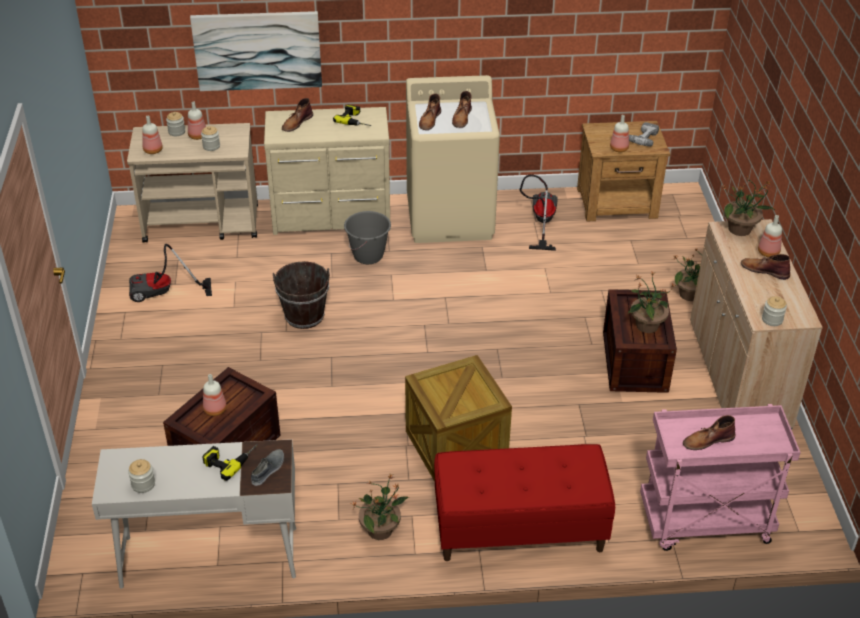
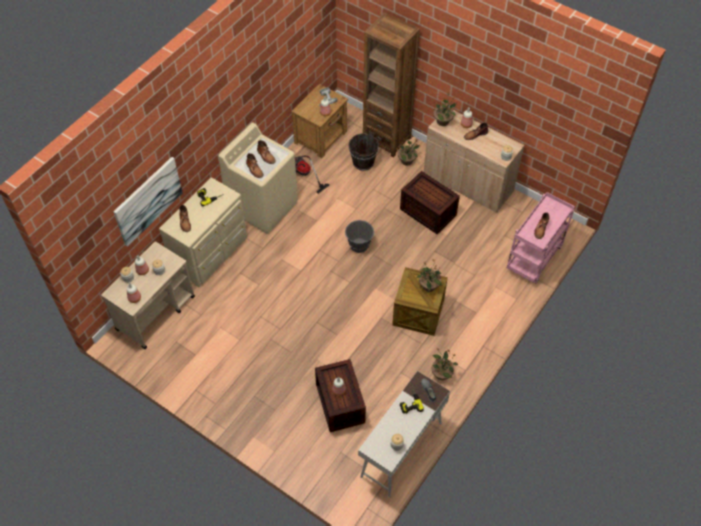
camera: 50 degrees left, 15 degrees up
(163, 294) = (198, 364): vacuum cleaner -> none
(304, 316) = (276, 314): brown bucket -> brown bucket (363, 162)
(368, 256) = (258, 259): grey bucket -> grey bucket (359, 245)
(519, 529) = (484, 324): red bench -> none
(646, 325) = (435, 194): potted plant -> potted plant (429, 286)
(697, 258) = (387, 139): none -> brown bookcase

